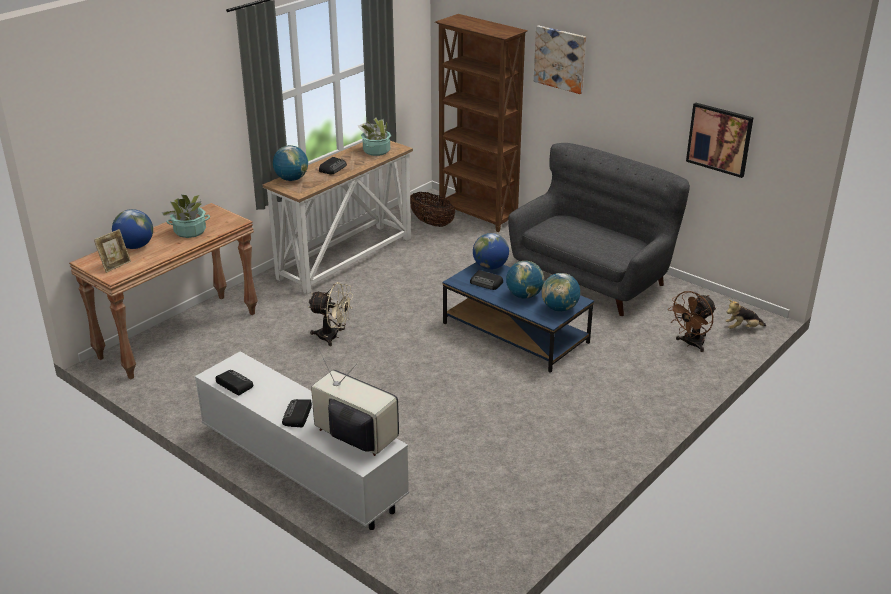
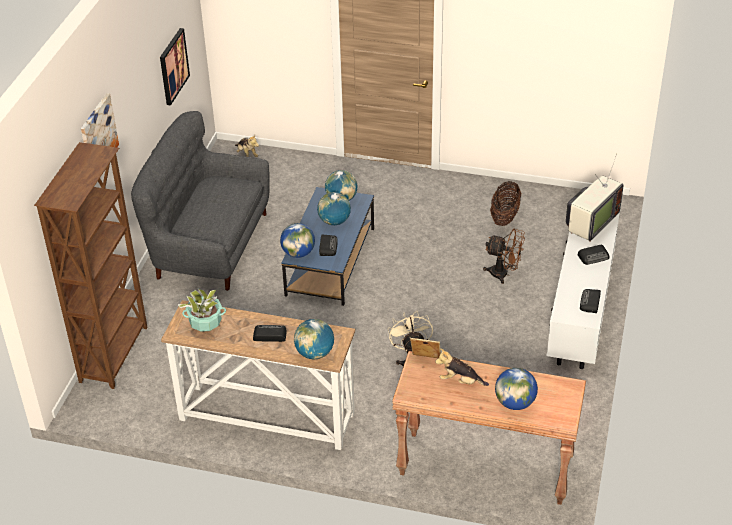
camera: 115 degrees left, 10 degrees up
(115, 265) = (555, 396): picture frame -> picture frame (425, 360)
(190, 231) = (460, 381): potted plant -> plush toy
(354, 437) = (590, 223): television -> television turned 150 degrees counterclockwise
(431, 223) = (151, 382): basket -> basket (504, 217)
(690, 344) = (286, 173): brown fan -> brown fan (504, 274)

